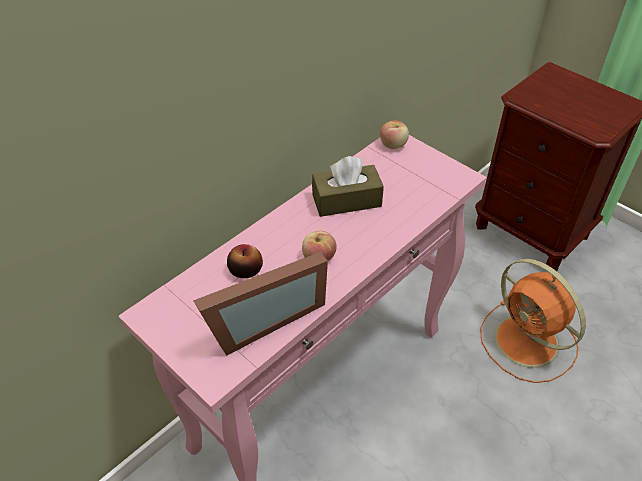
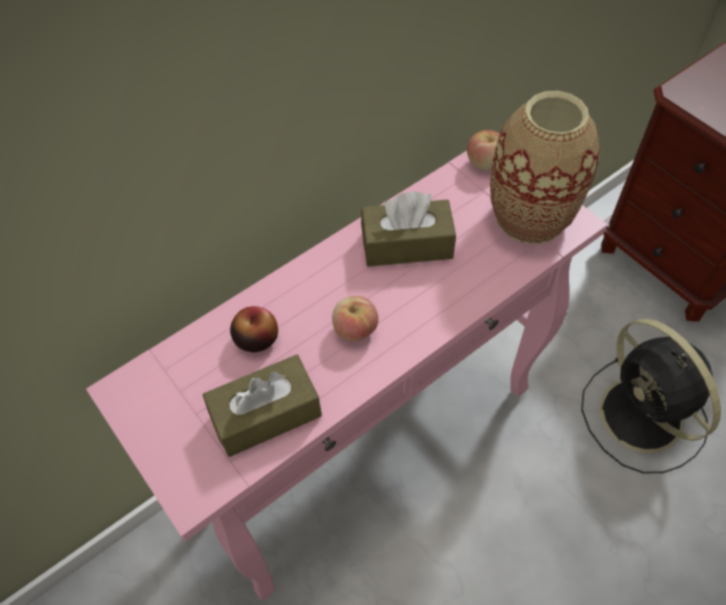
camera: 10 degrees right, 10 degrees up
(262, 319) = (266, 414): picture frame -> brown tissue box
(431, 176) = (530, 217): none -> vase
(528, 343) = (643, 418): orange fan -> black fan

